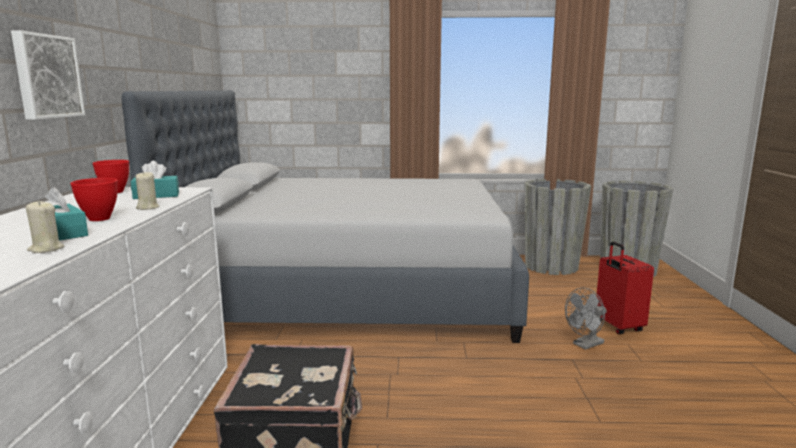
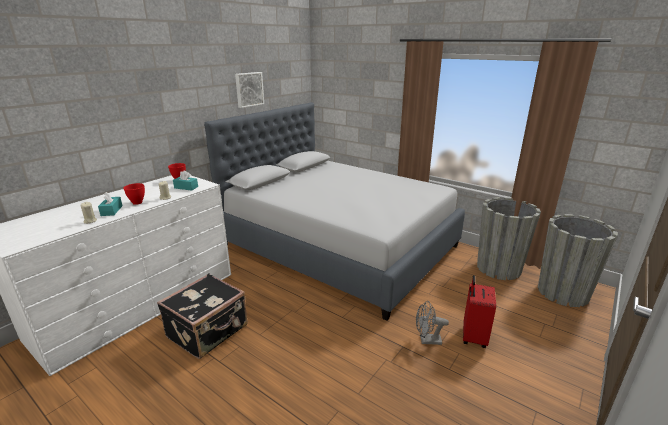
camera: 35 degrees right, 10 degrees up
(46, 76) = (153, 121): picture -> picture (249, 89)

